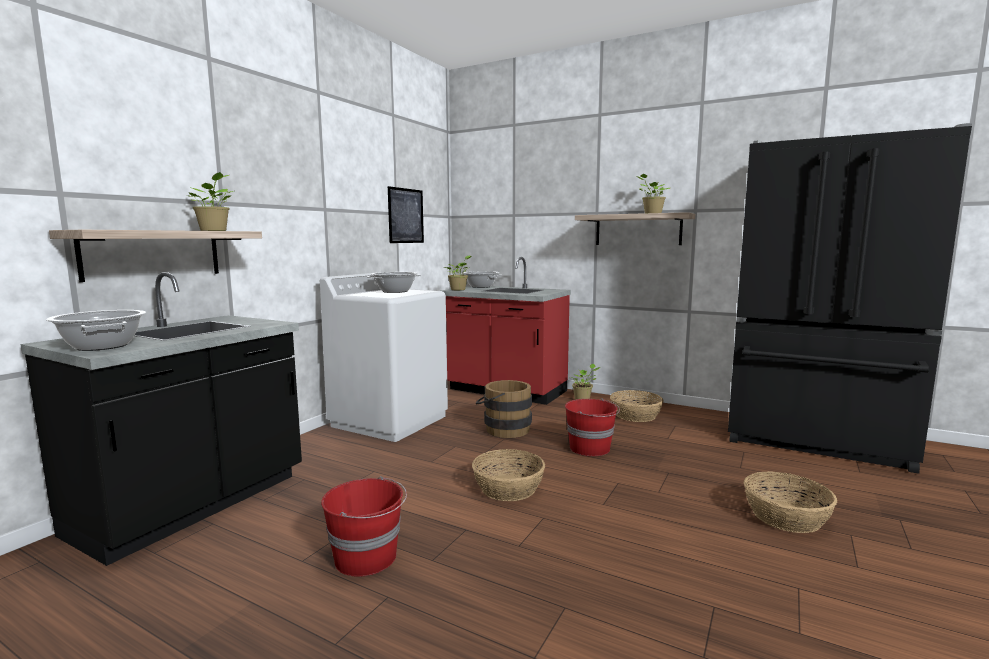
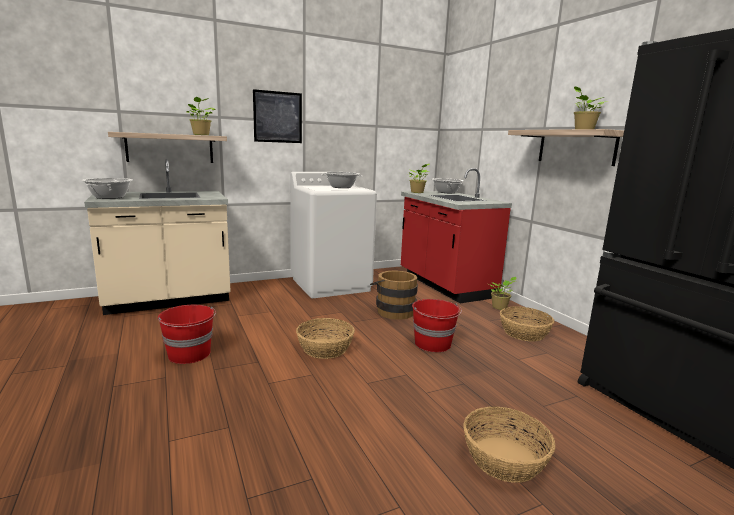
camera: 35 degrees right, 5 degrees up
(193, 506) = (169, 300): black counter -> beige counter
(406, 216) = (386, 128): picture -> picture (277, 117)

